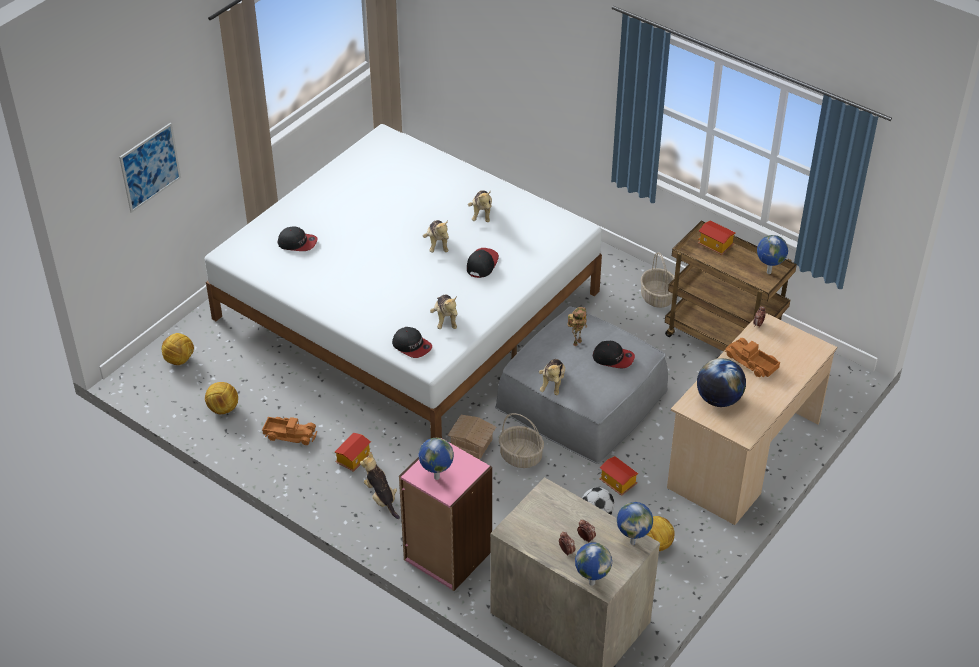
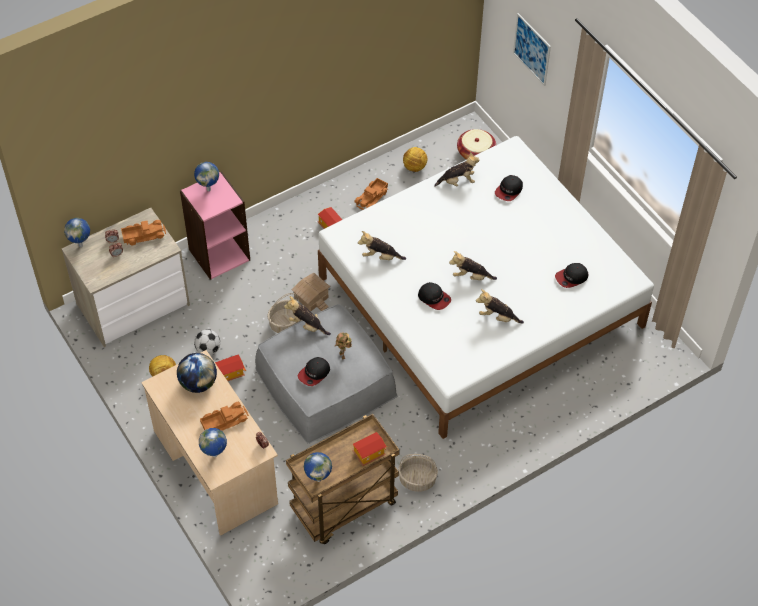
camera: 110 degrees right, 10 degrees up
(180, 360) = (475, 153): football -> basket
(381, 498) = (288, 233): plush toy -> plush toy (457, 182)
(412, 346) = (361, 229): cap -> cap (571, 277)
(540, 523) = (143, 235): none -> toy truck
(633, 541) = (99, 278): globe -> globe (215, 456)

